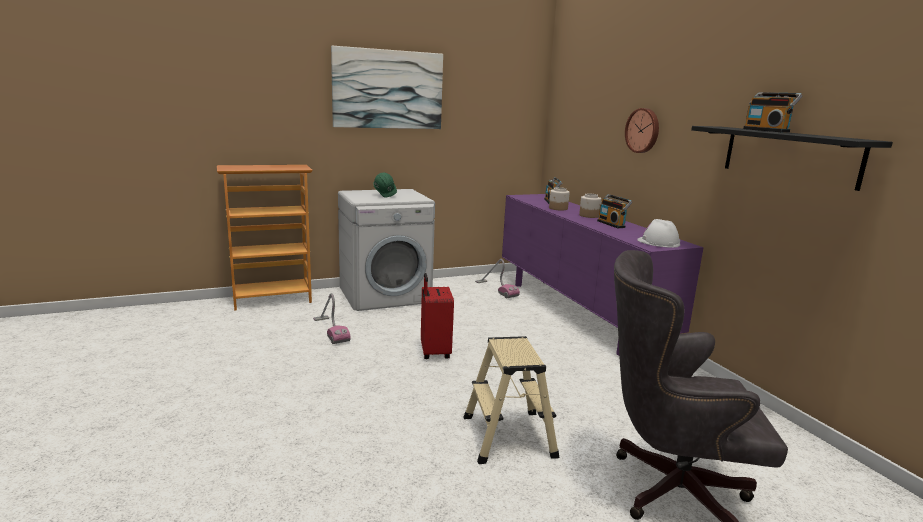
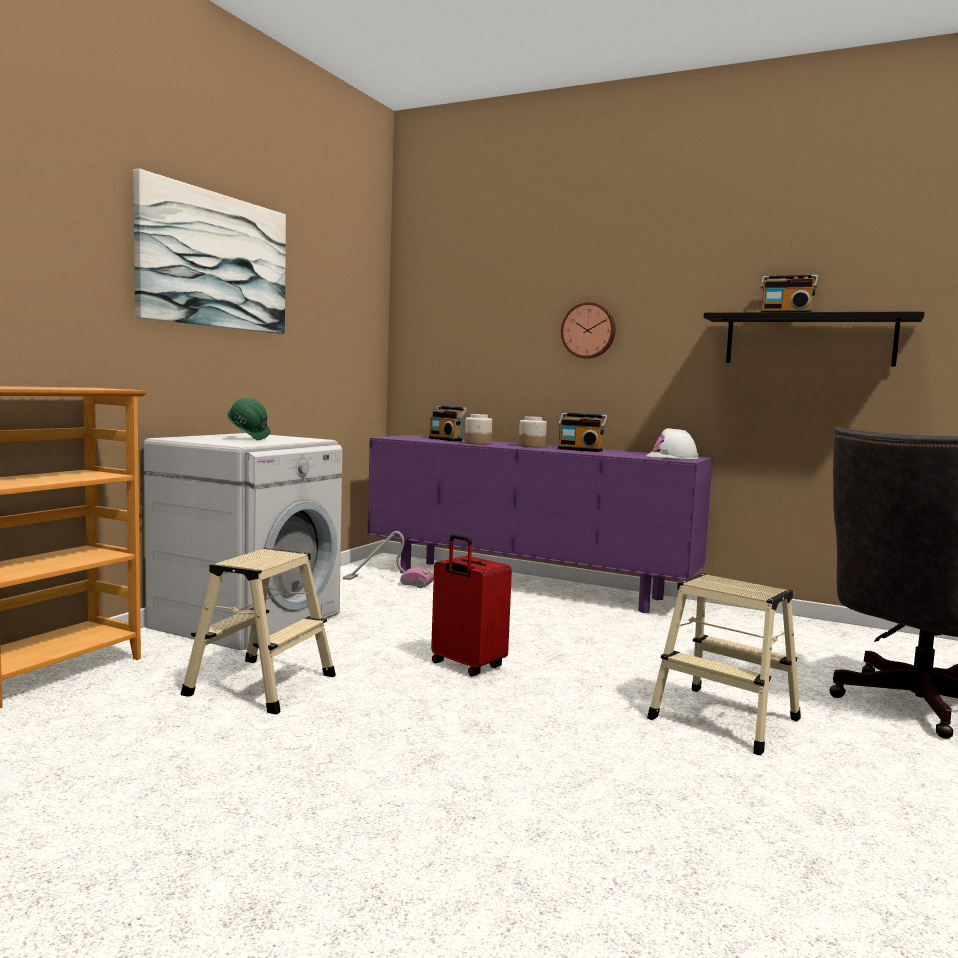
camera: 40 degrees left, 10 degrees down
(330, 330) = (261, 684): vacuum cleaner -> beige step ladder

